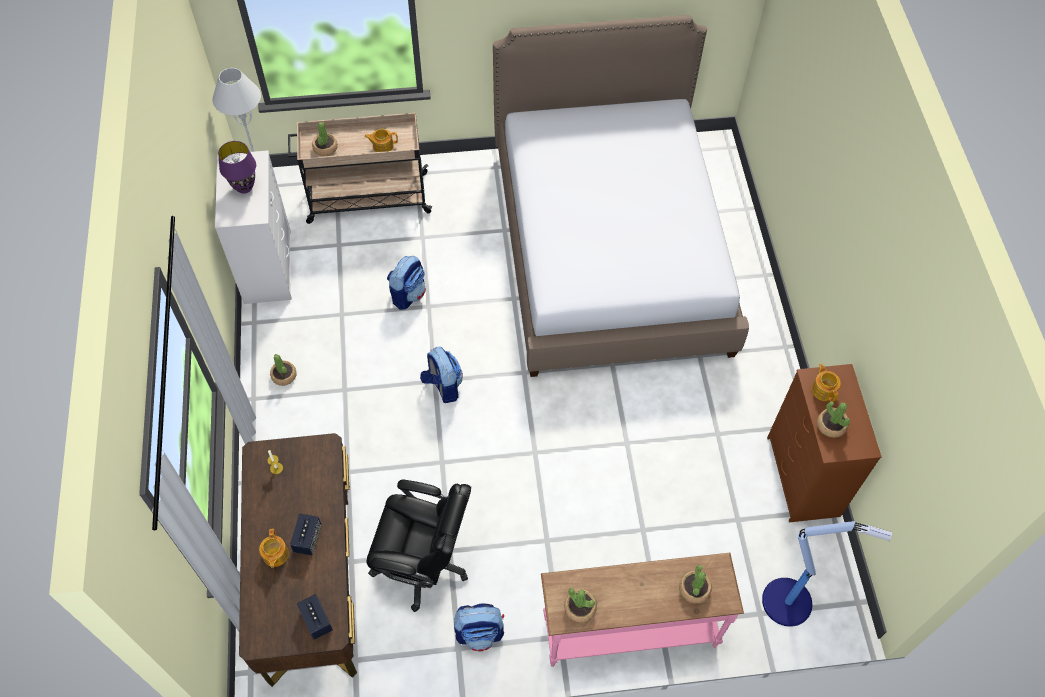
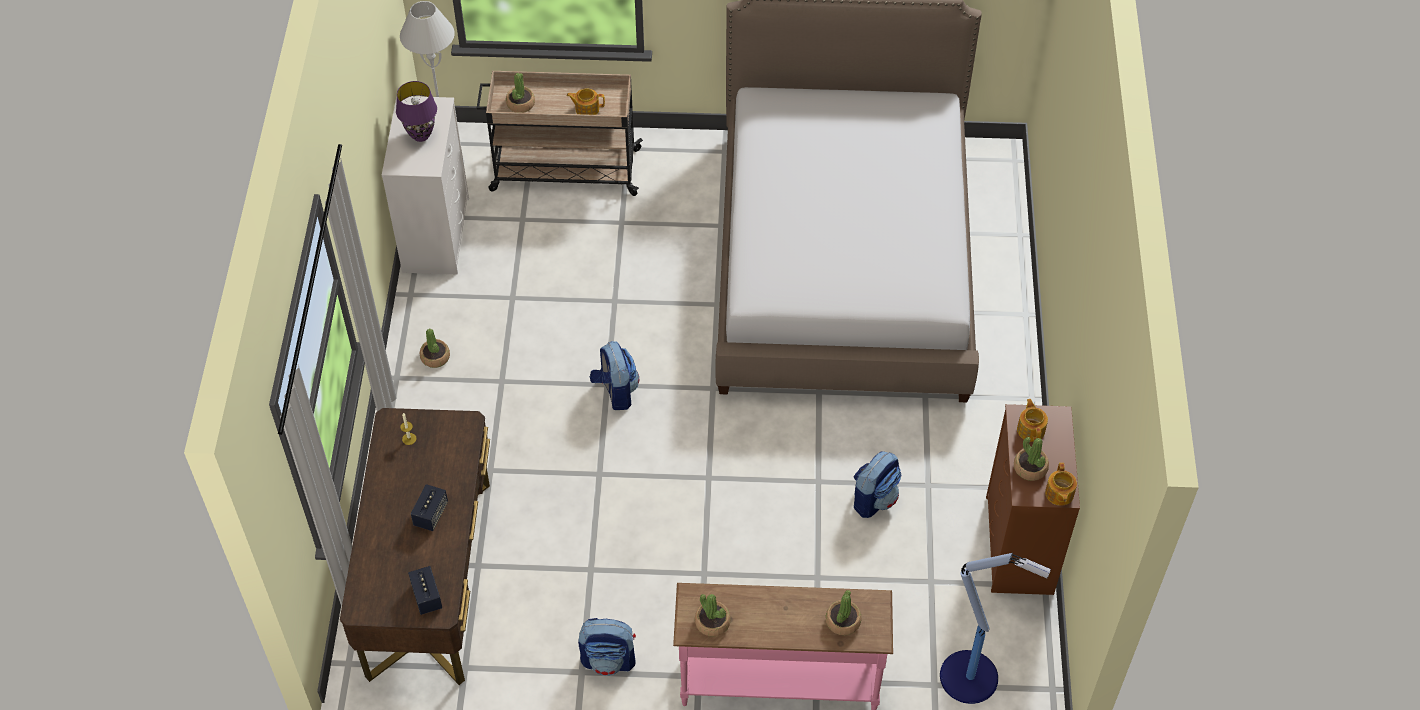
camera: 10 degrees right, 5 degrees down
(275, 555) = (393, 526): teapot -> teapot (1059, 494)
(408, 294) = (594, 284): backpack -> backpack (874, 498)
(423, 562) = (558, 578): black office chair -> none

